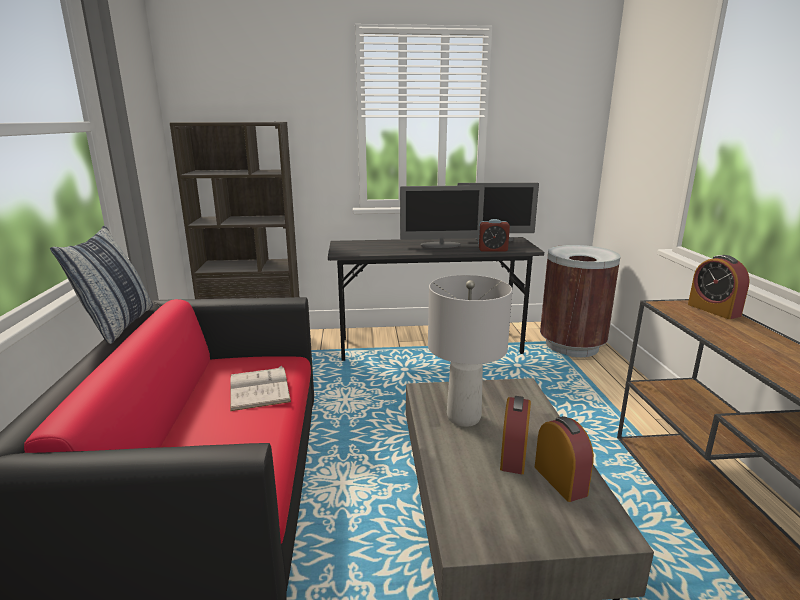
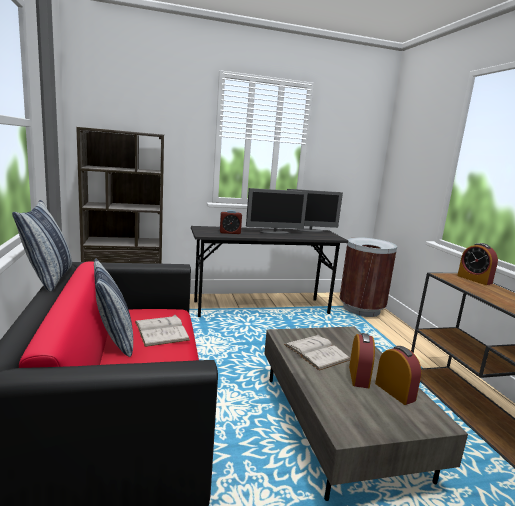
camera: 10 degrees left, 5 degrees down
(196, 401) = (114, 339): none -> pillow
(464, 417) = (316, 352): grey table lamp -> white book
(492, 250) = (312, 237): alarm clock -> alarm clock (230, 232)

